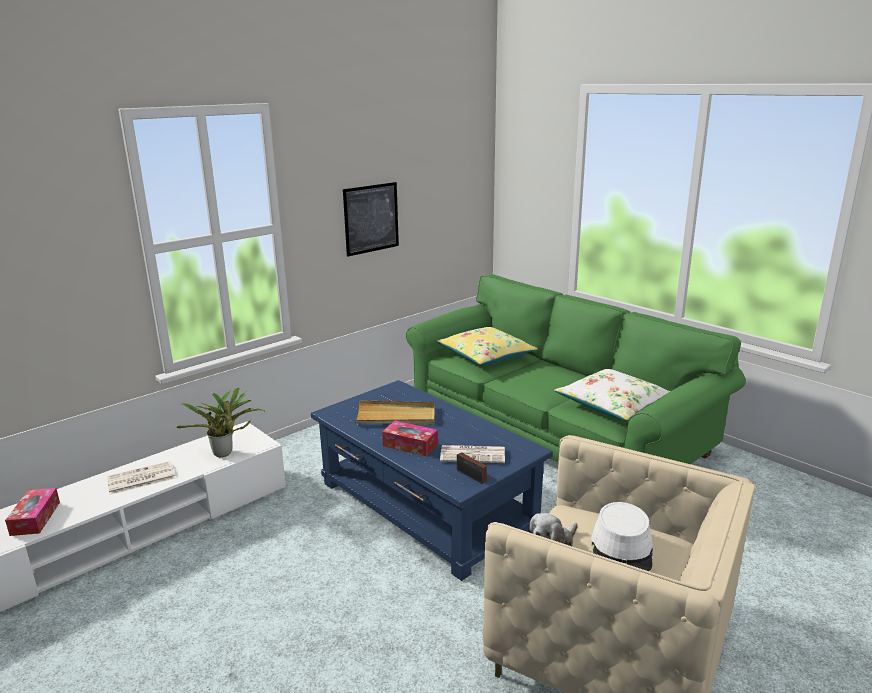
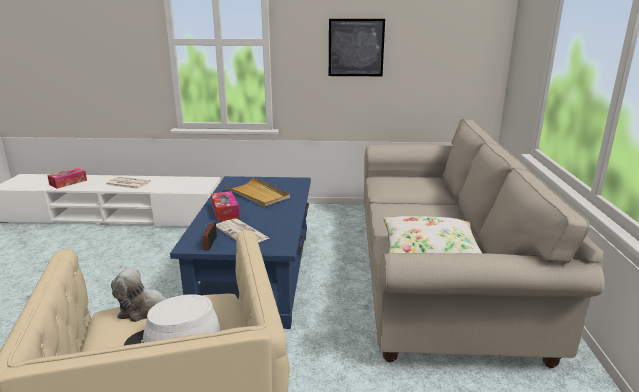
camera: 45 degrees right, 0 degrees up
(225, 453) = (177, 187): potted plant -> none
(486, 355) = (409, 185): yellow pillow -> none
(555, 431) = (438, 275): green sofa -> beige sofa

